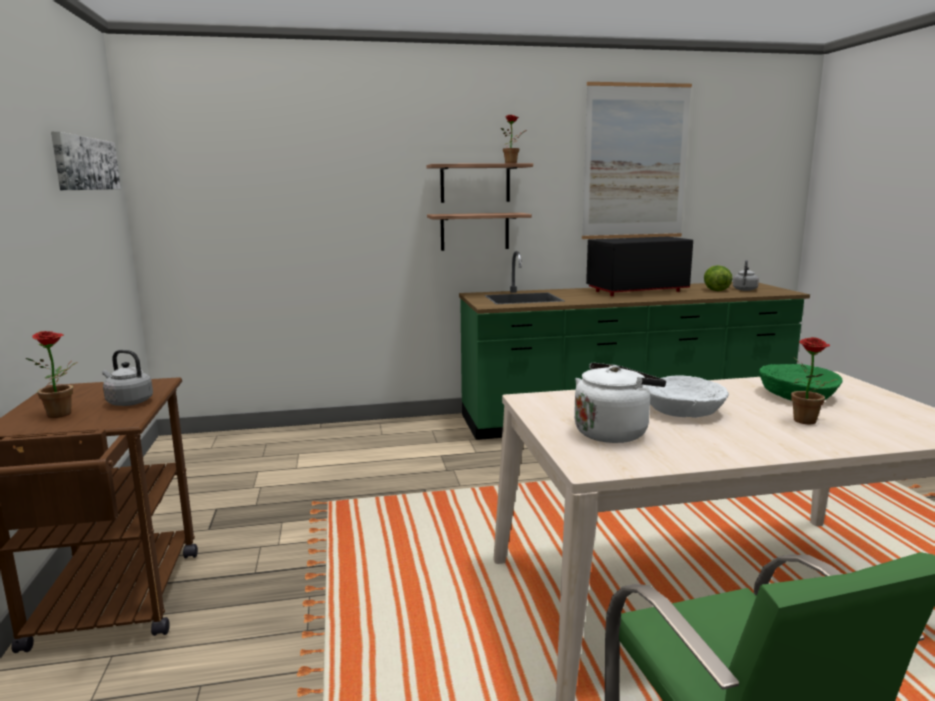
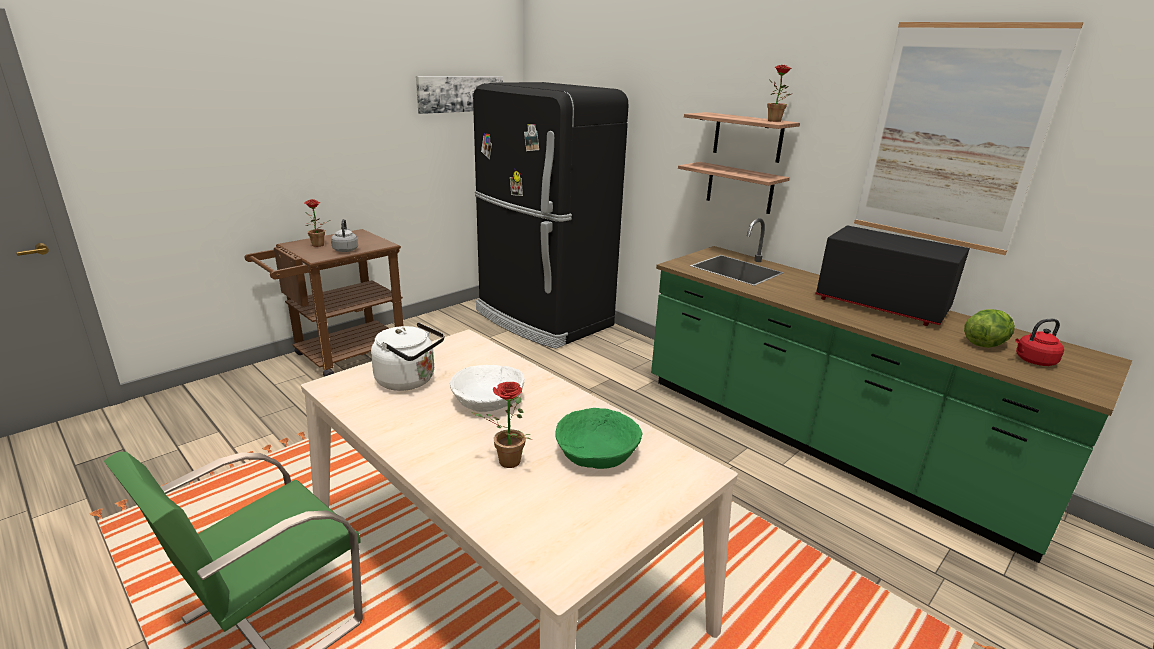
camera: 55 degrees right, 10 degrees up
(266, 449) = (542, 319): none -> black fridge
(744, 290) = (1033, 361): grey kettle -> red kettle

